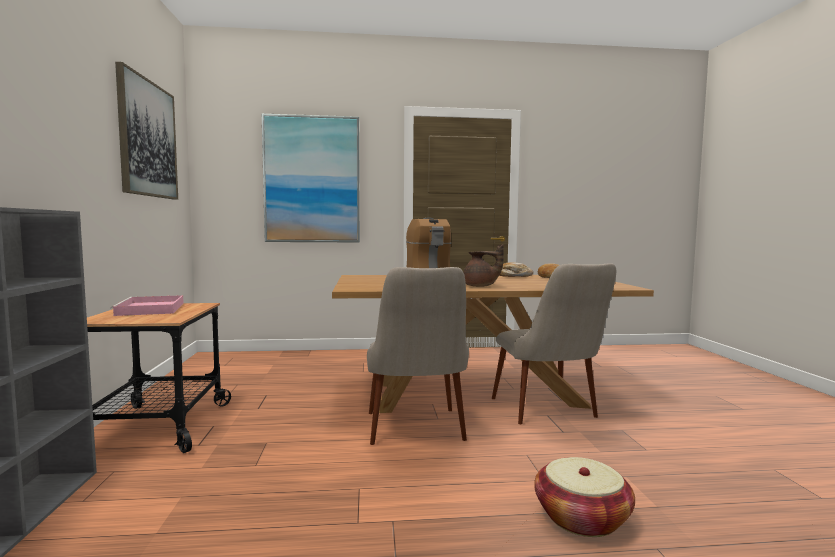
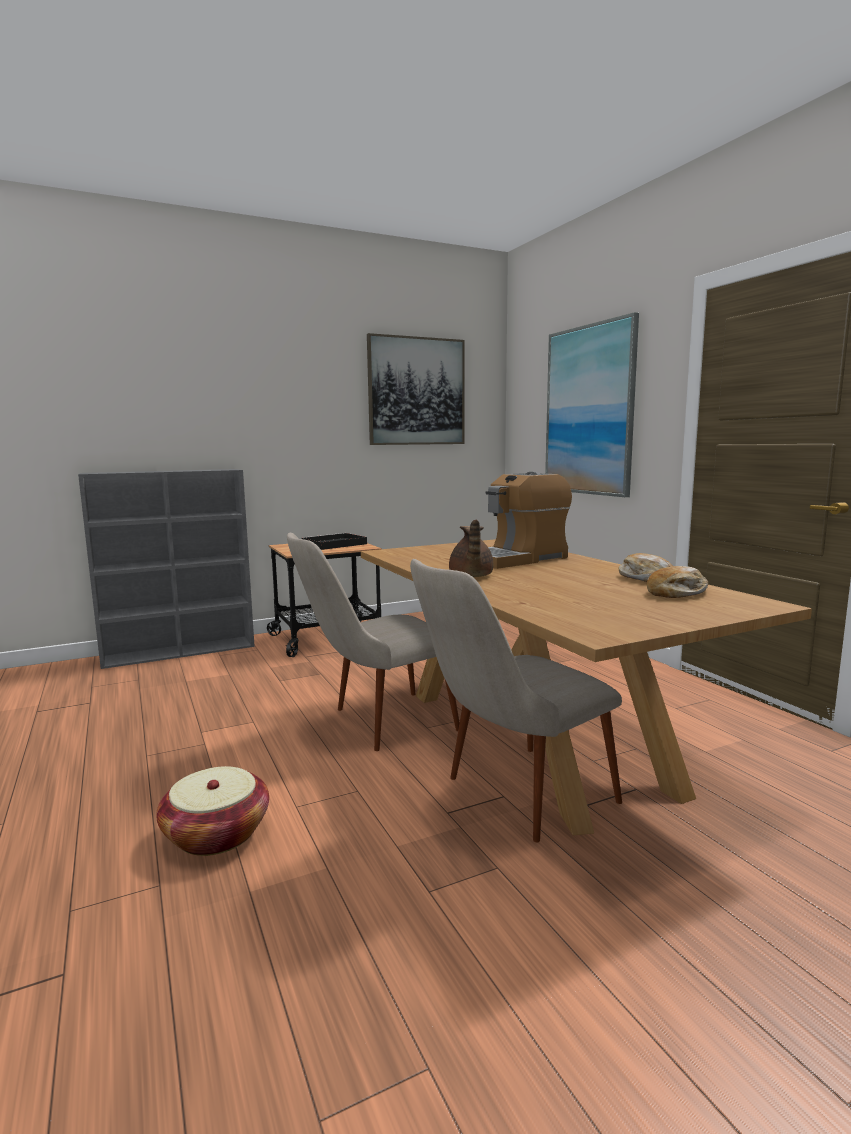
camera: 70 degrees right, 5 degrees up
(151, 309) = (333, 544): pink tray -> black tray

